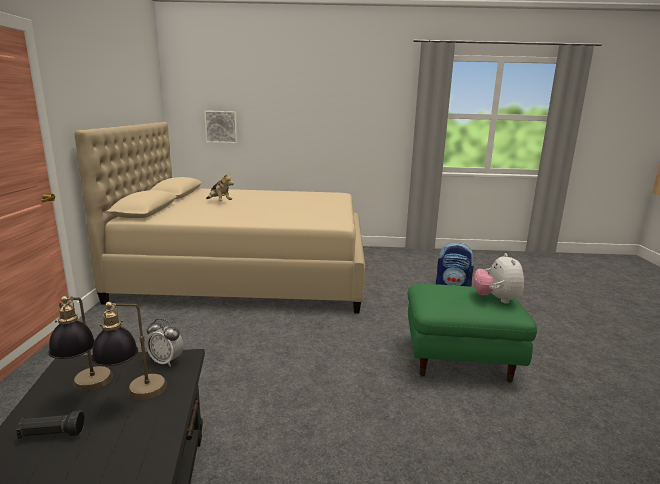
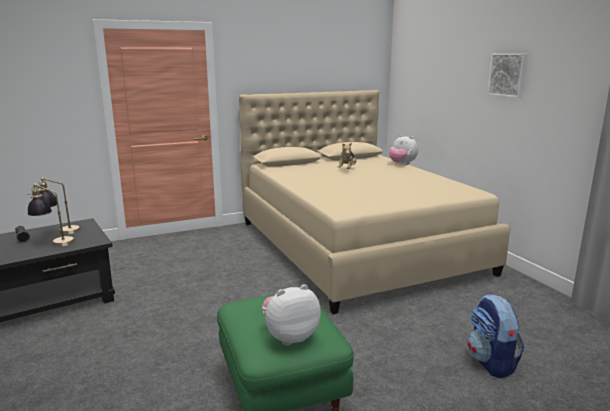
camera: 65 degrees right, 0 degrees up
(166, 361) = (92, 238): alarm clock -> none
(221, 127) = (421, 97): picture -> picture (508, 74)
(235, 190) = (402, 164): none -> plush toy

